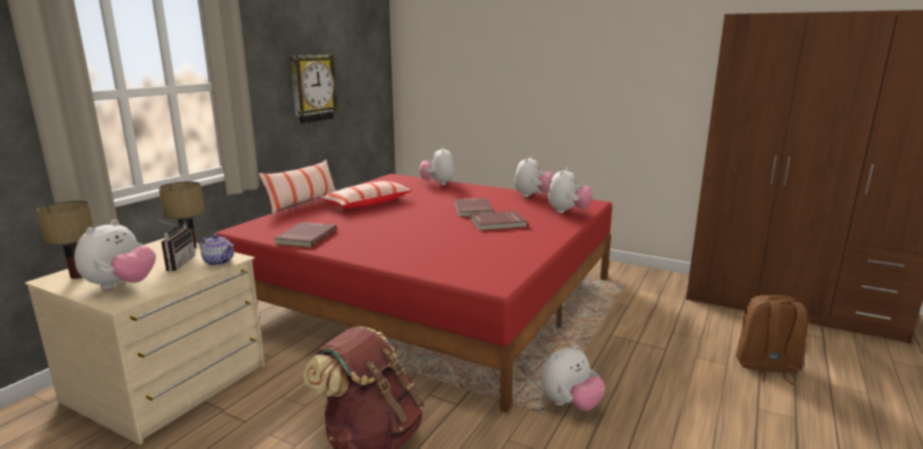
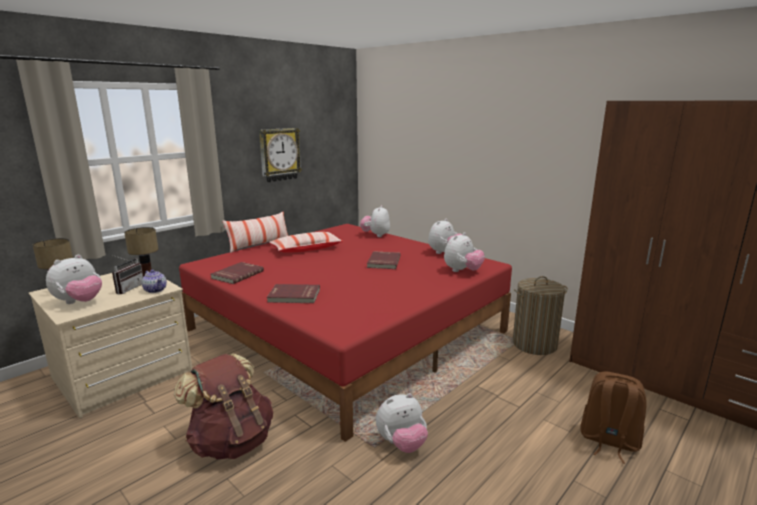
camera: 15 degrees right, 0 degrees up
(498, 223) = (393, 276): red book -> red book (294, 296)
(642, 287) = (534, 344): none -> laundry basket

